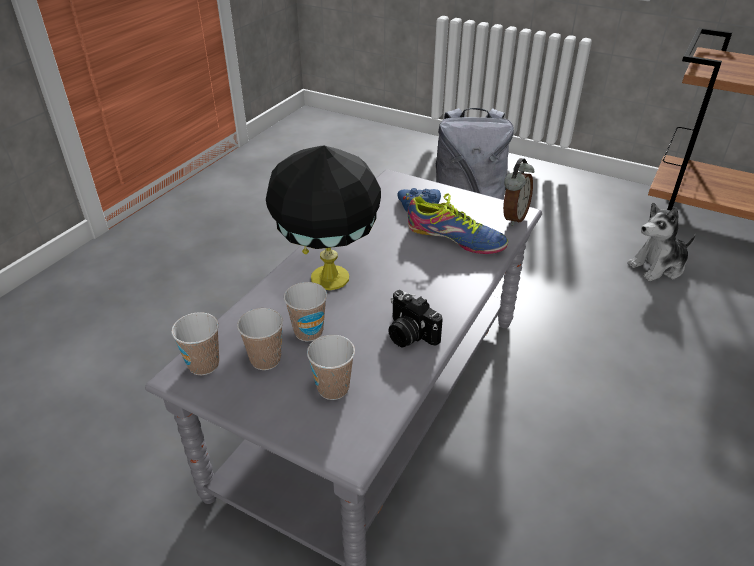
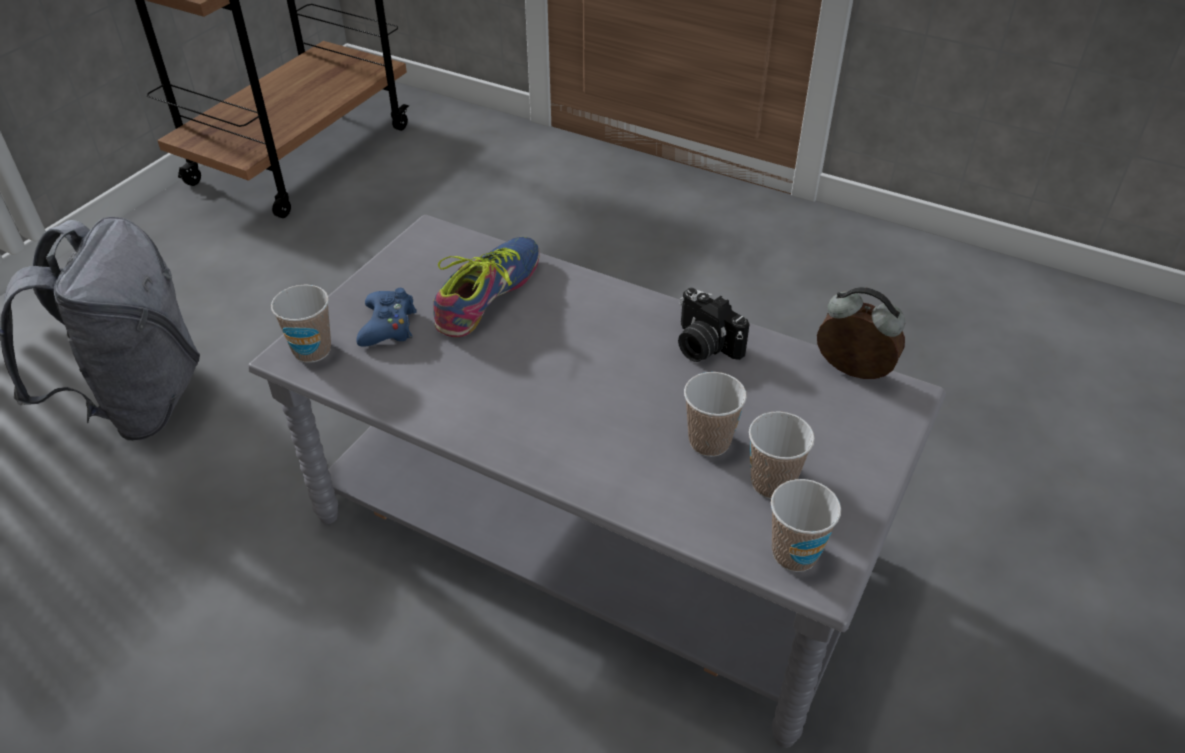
camera: 90 degrees left, 5 degrees up
(328, 277) = (580, 427): black table lamp -> none
(333, 388) = (811, 412): cup -> cup (312, 350)
(408, 334) = (703, 346): camera -> camera turned 90 degrees clockwise
(513, 217) = (443, 238): alarm clock -> alarm clock (851, 373)
(658, 266) = (355, 230): plush toy -> none

